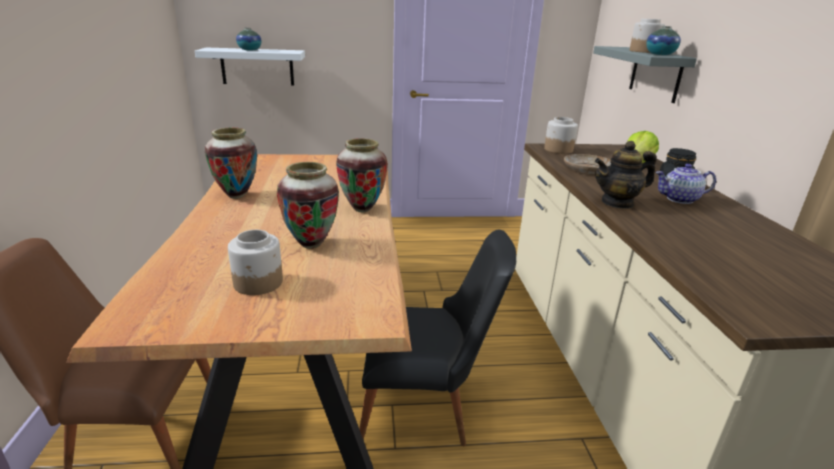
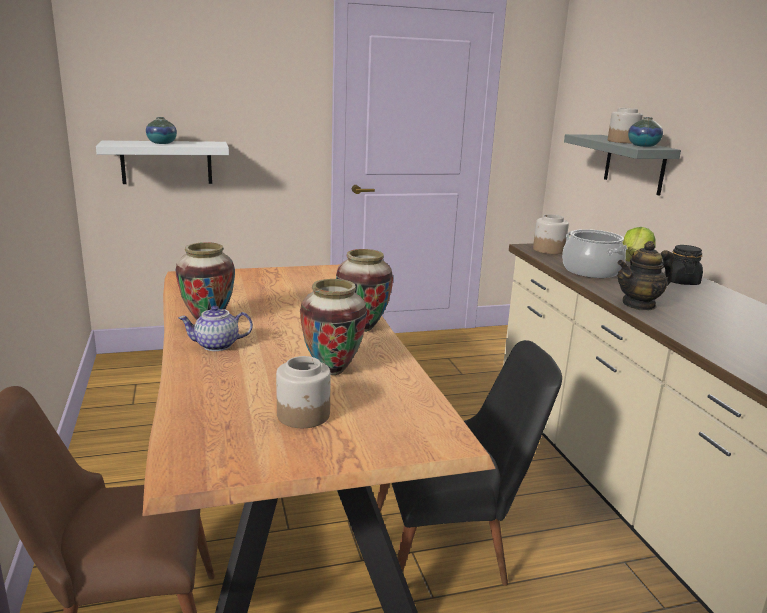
camera: 10 degrees left, 5 degrees down
(587, 170) = (590, 271): beige plate -> cooking pot
(679, 199) = (694, 297): teapot -> teapot (216, 346)

